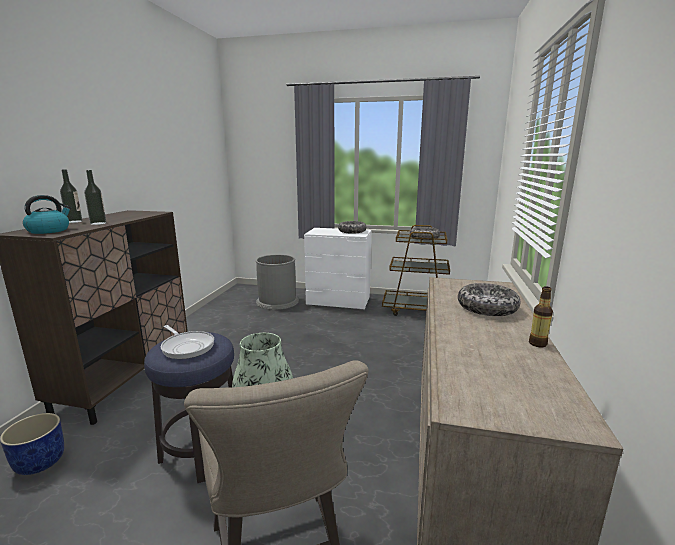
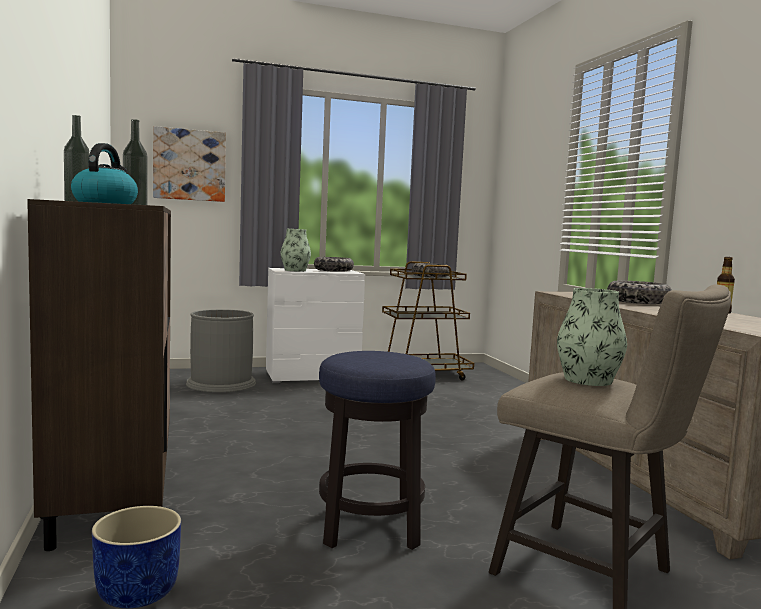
camera: 30 degrees left, 10 degrees down
(187, 347) = (378, 358): frying pan -> none
(269, 160) = (189, 165): none -> picture
(322, 232) = (295, 270): none -> vase

